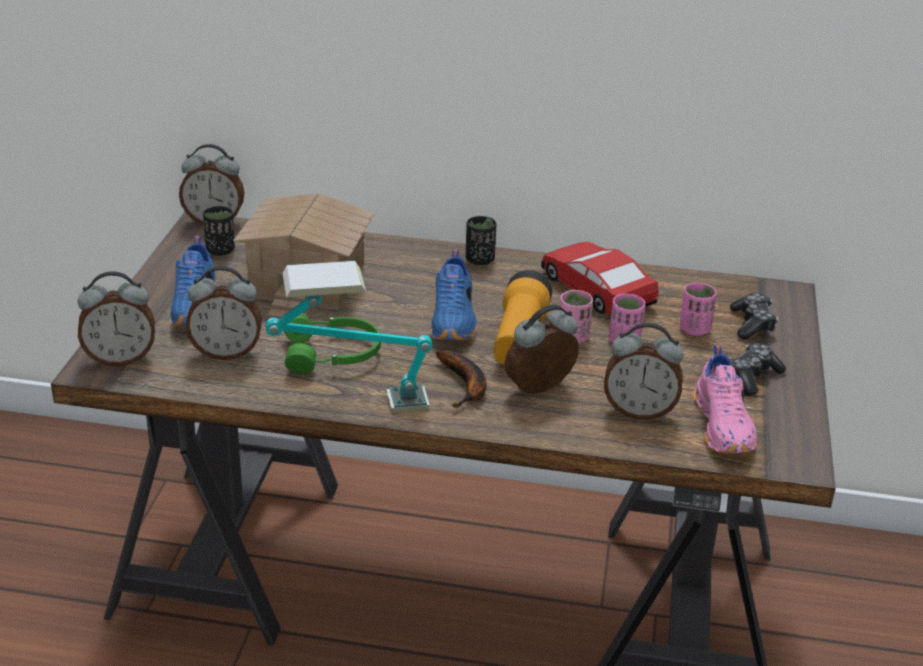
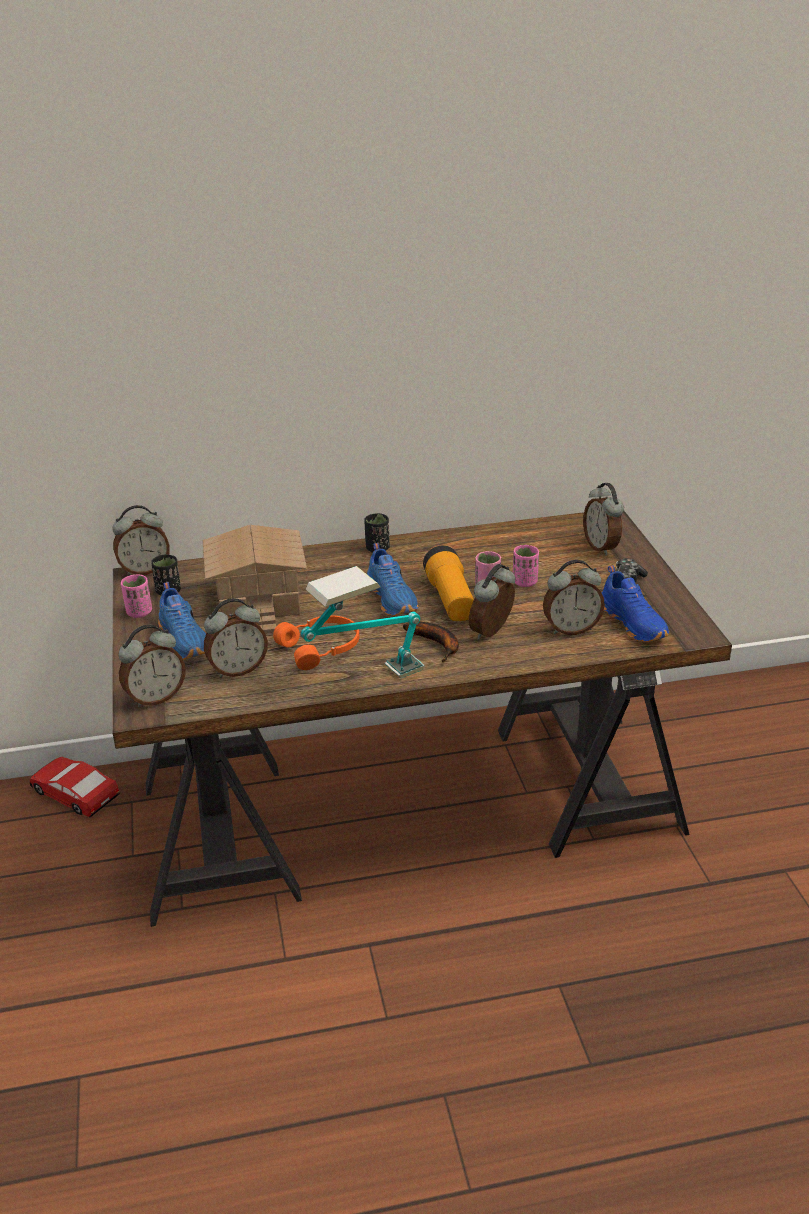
camera: 20 degrees left, 0 degrees up
(332, 354) = (321, 649): green headphones -> orange headphones
(596, 290) = (478, 550): toy car -> toy car (74, 793)
(694, 329) = (566, 561): pink cup -> pink cup (139, 612)
(724, 426) = (634, 623): pink shoe -> blue shoe
(752, 324) = (602, 547): game controller -> alarm clock

